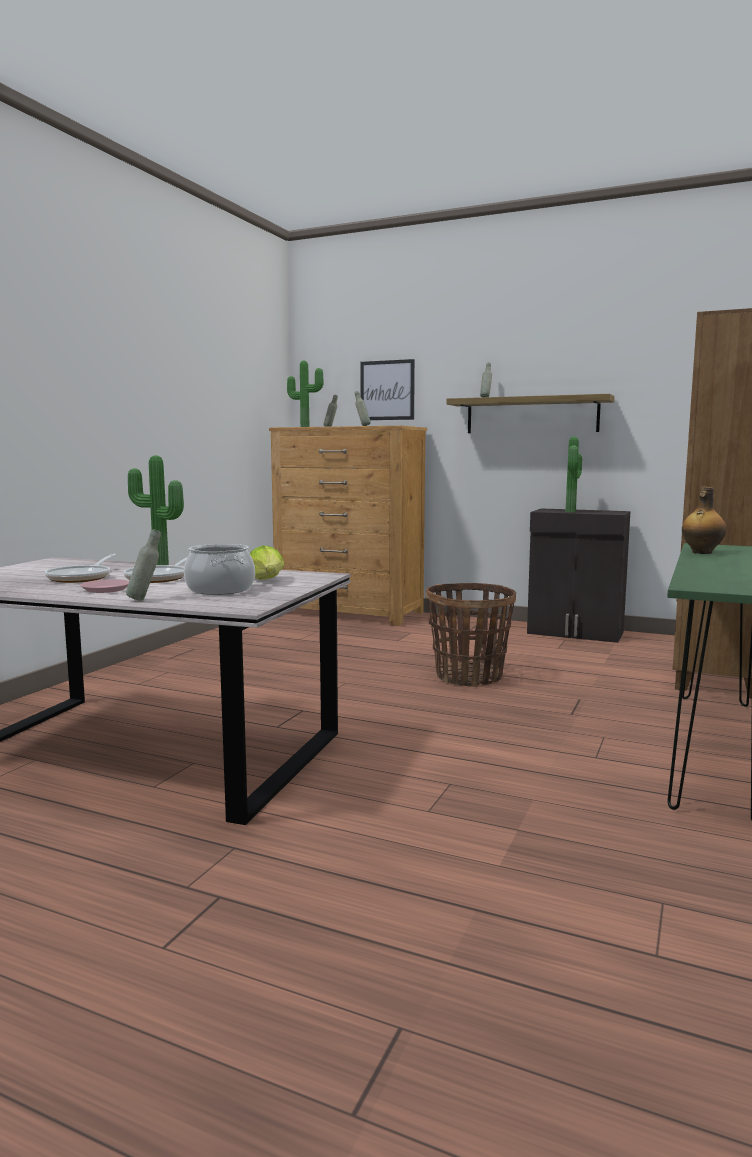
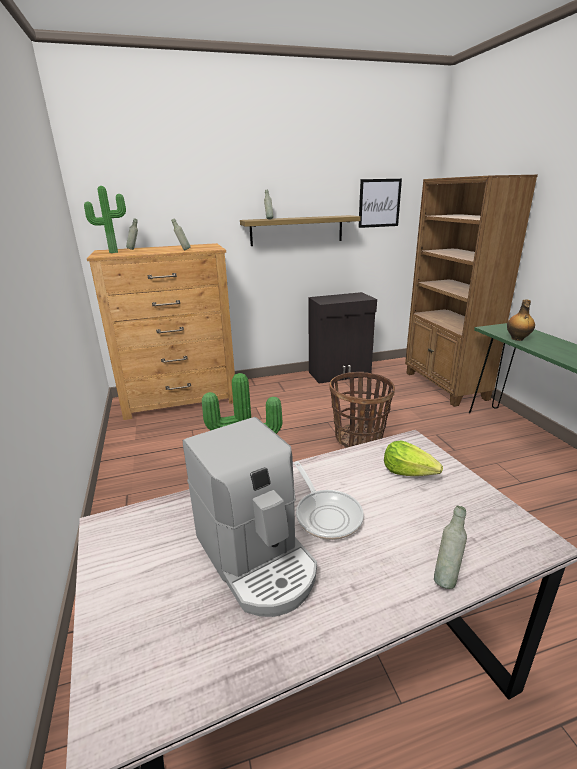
camera: 40 degrees left, 15 degrees up
(82, 578) = (257, 558): frying pan -> coffee machine
(106, 589) = (355, 575): pink plate -> none
(219, 589) = (431, 513): cooking pot -> none
(387, 390) = (176, 211): picture -> picture (379, 203)
(572, 511) = (341, 299): potted plant -> none

